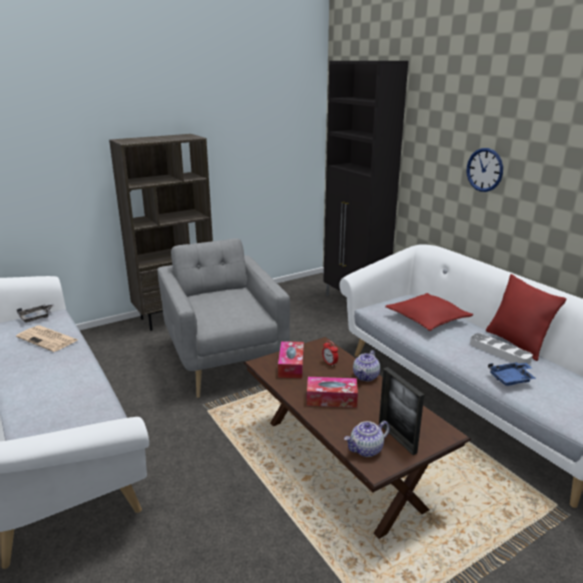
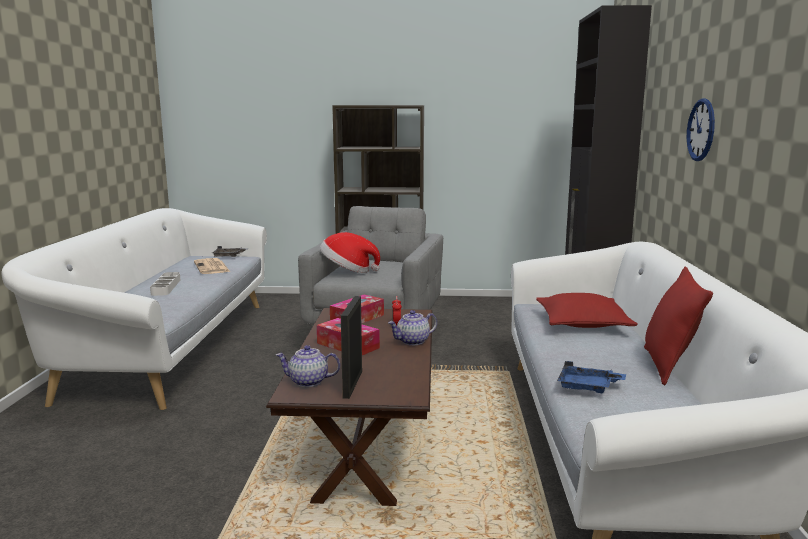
camera: 35 degrees right, 10 degrees down
(210, 313) = (348, 271): none -> hat
(499, 352) = (620, 365): white tray -> white tray (166, 287)

